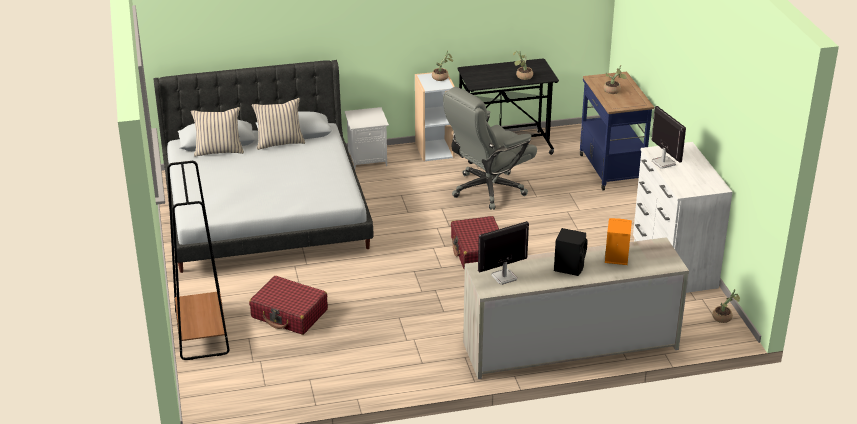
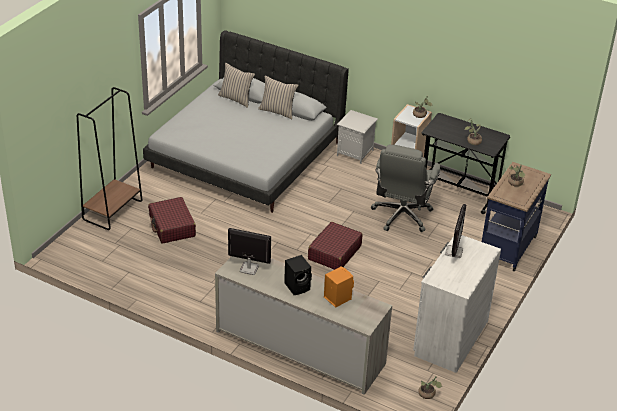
camera: 40 degrees right, 5 degrees up
(488, 190) = (402, 215): grey office chair -> grey office chair turned 75 degrees counterclockwise

